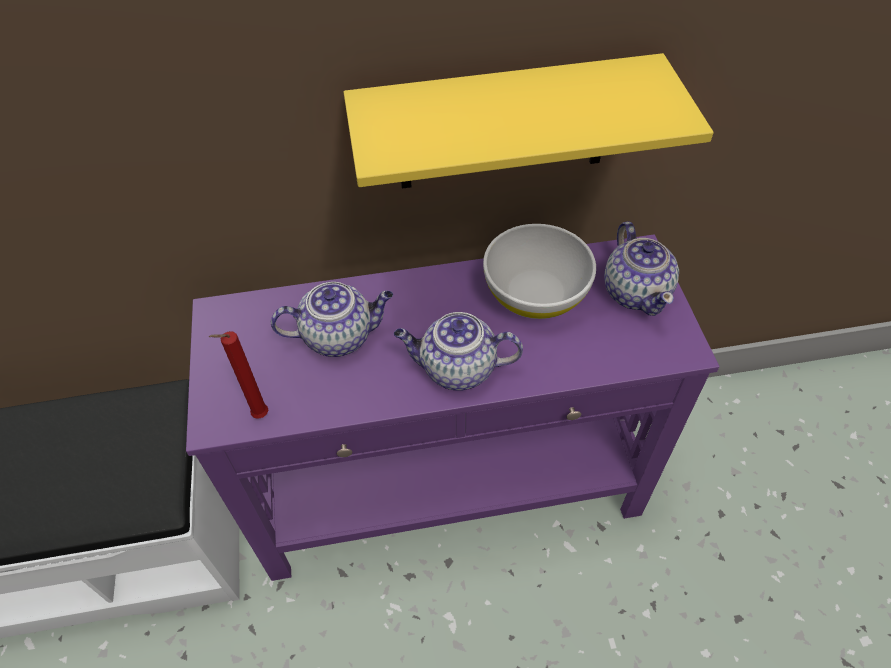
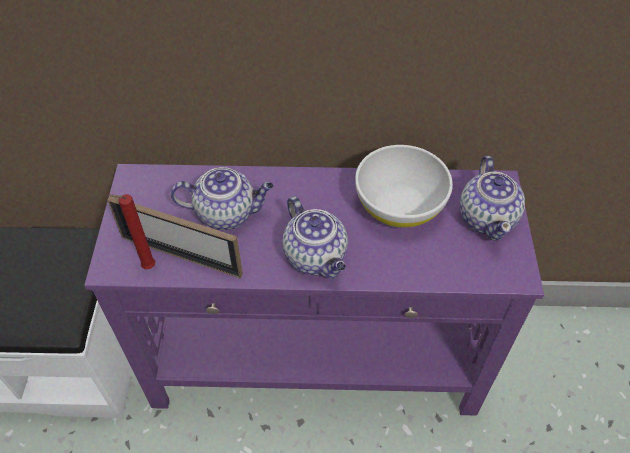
camera: 10 degrees right, 0 degrees up
(296, 395) = (181, 255): none -> picture frame
(456, 369) = (316, 257): teapot -> teapot turned 135 degrees counterclockwise
(503, 125) = (388, 58): yellow shelf -> none

